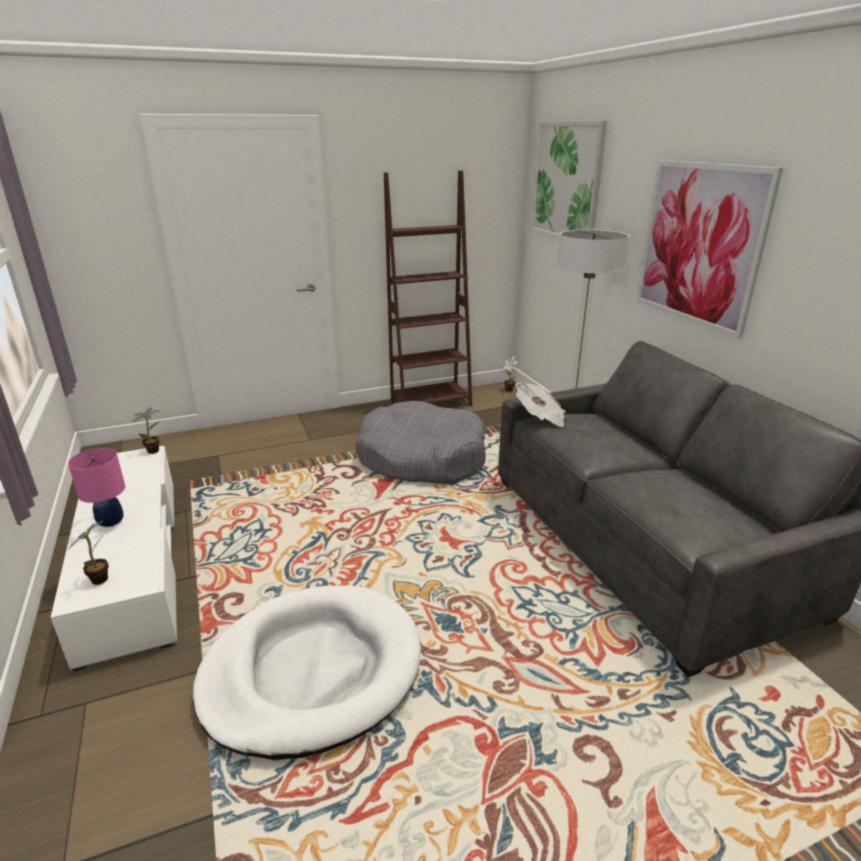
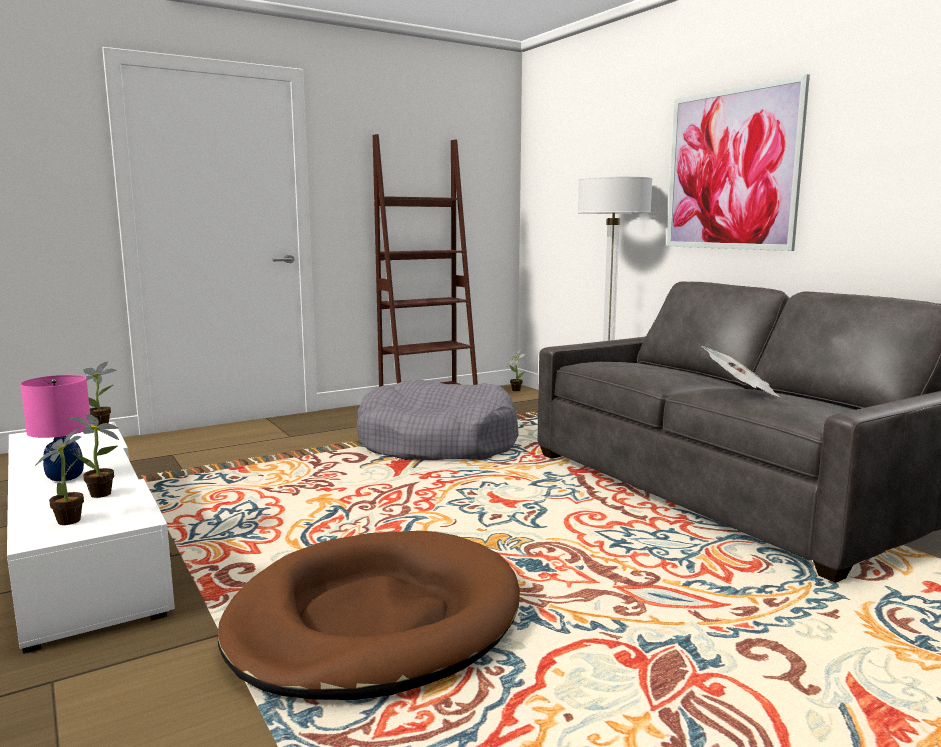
camera: 10 degrees left, 15 degrees down
(130, 548) = (103, 495): none -> potted plant
(312, 671) = (375, 621): white dog bed -> brown dog bed
(540, 417) = (587, 360): newspaper -> newspaper (740, 392)
(567, 181) = (570, 146): picture -> none

